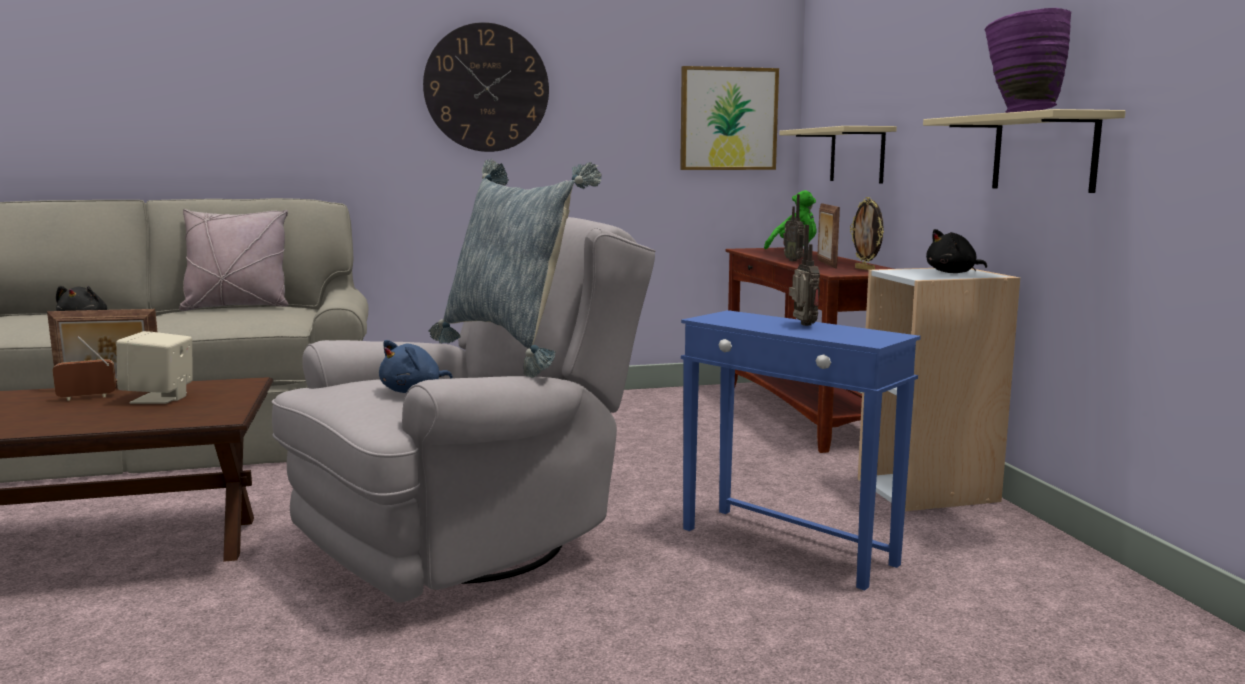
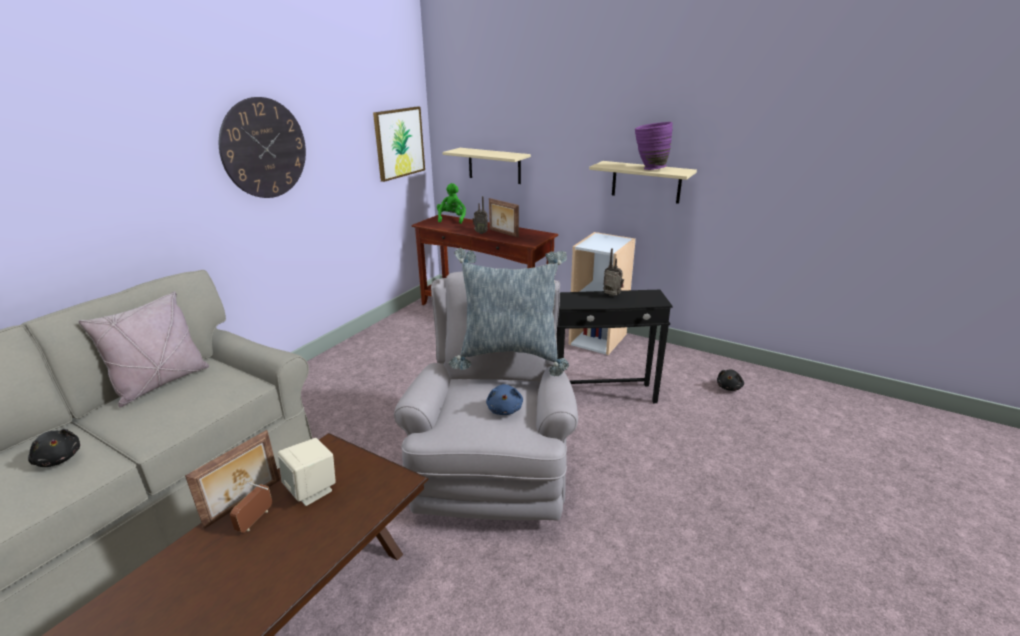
camera: 45 degrees left, 15 degrees up
(787, 546) = (604, 395): blue side table -> black side table
(865, 269) = (532, 235): picture frame -> none
(953, 273) = (608, 240): black plush toy -> black plush toy (729, 387)

